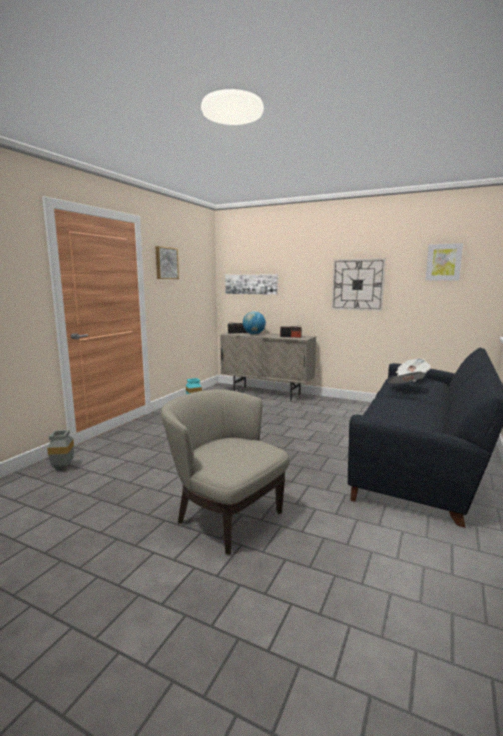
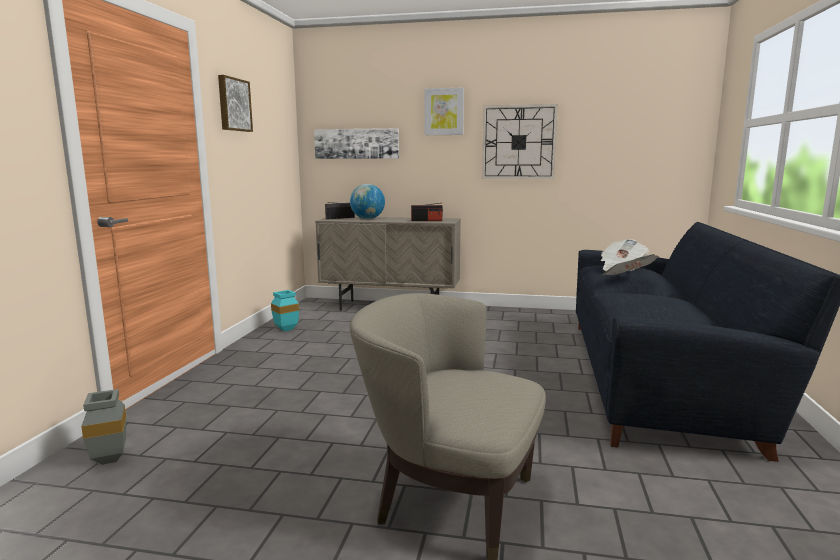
camera: 15 degrees left, 0 degrees up
(443, 262) = (635, 110): picture -> picture (444, 112)

